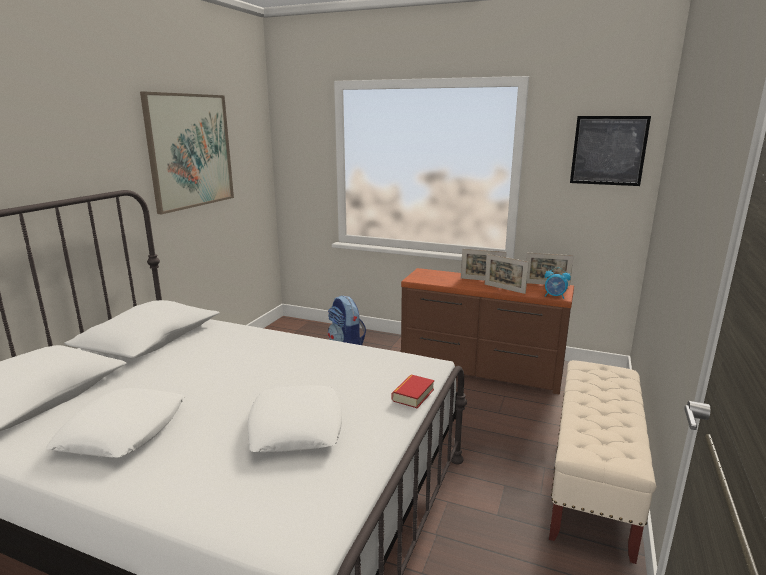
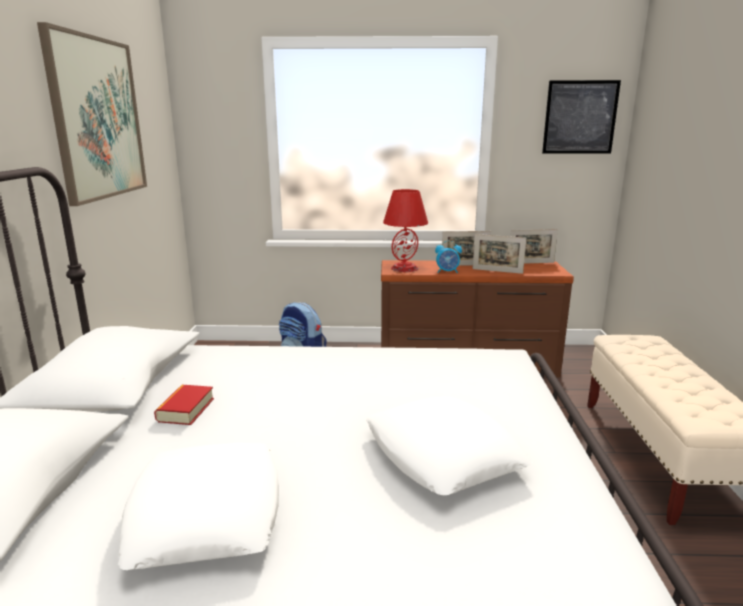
camera: 20 degrees left, 0 degrees up
(413, 395) = (532, 391): book -> book (185, 410)
(426, 277) = (404, 268): none -> red table lamp
(555, 296) = (553, 273): alarm clock -> alarm clock (447, 272)

